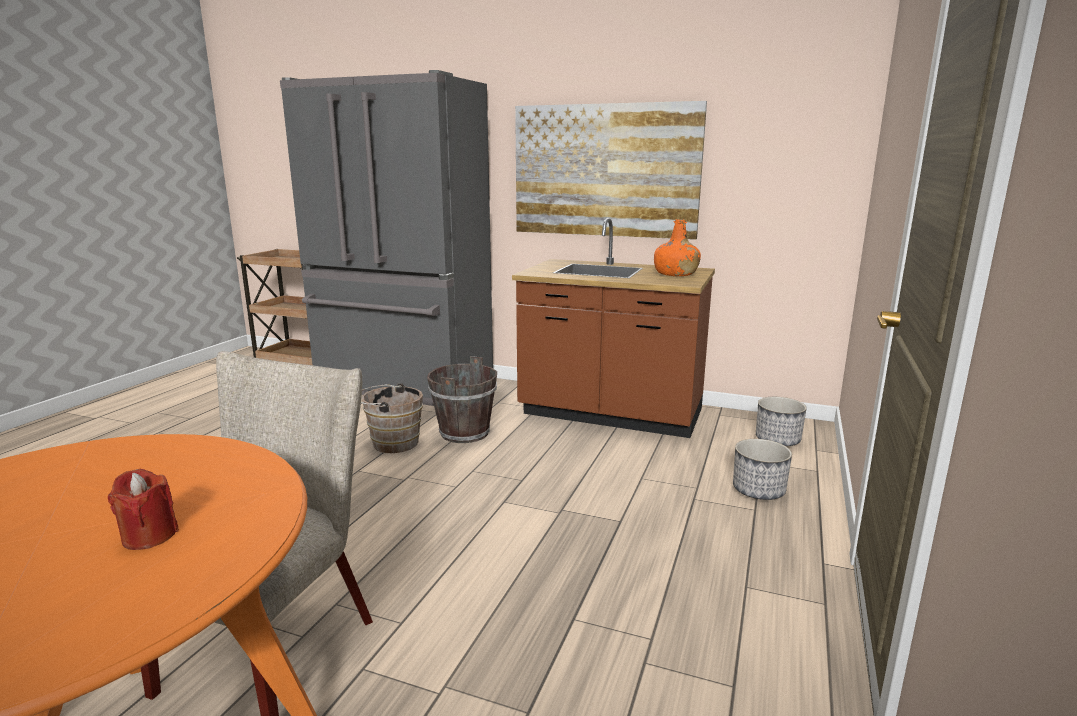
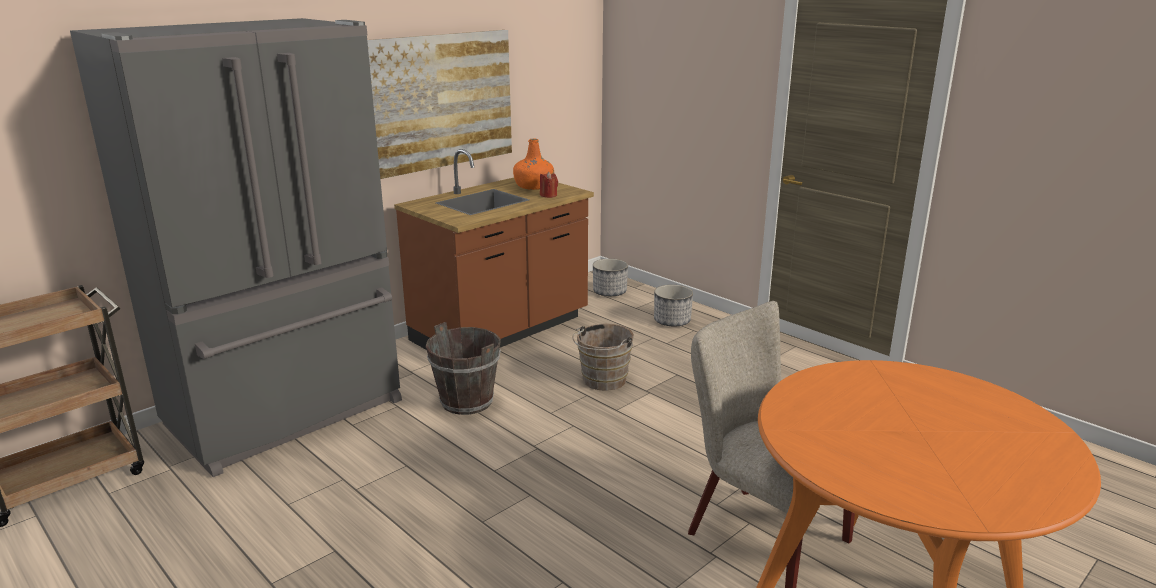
camera: 65 degrees left, 5 degrees up
(149, 536) = (925, 399): red candle -> red candle (548, 195)
(392, 443) = (447, 443): brown bucket -> brown bucket (602, 381)

